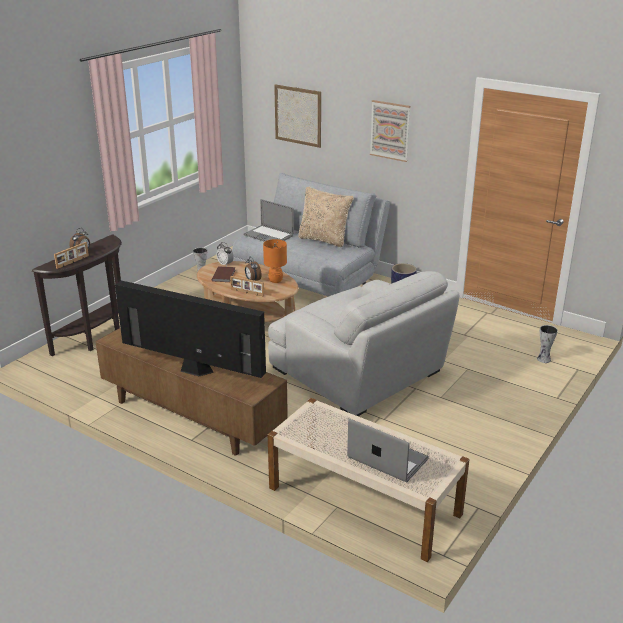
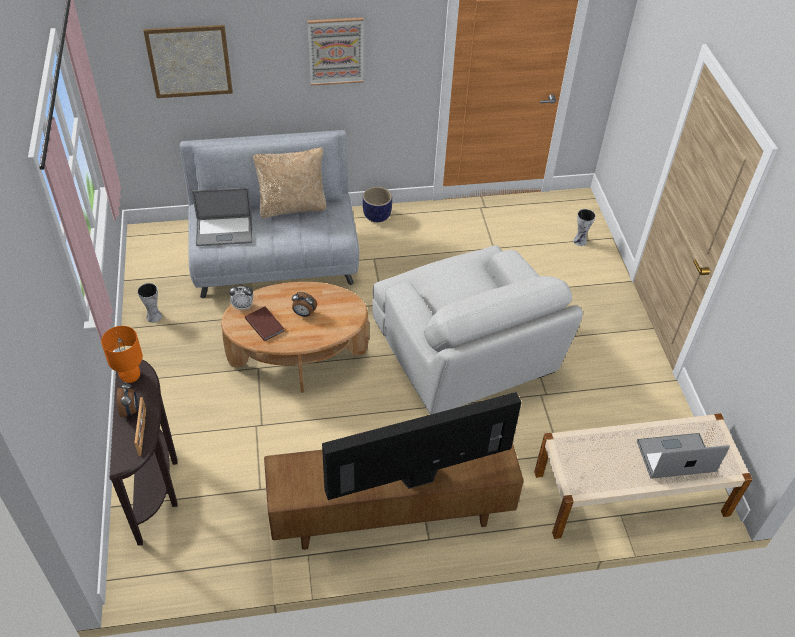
camera: 45 degrees left, 20 degrees up
(247, 293) = (322, 336): picture frame -> none
(275, 281) = (328, 301): orange table lamp -> orange table lamp (131, 377)
(360, 372) = (466, 351): white armchair -> white armchair turned 60 degrees clockwise

